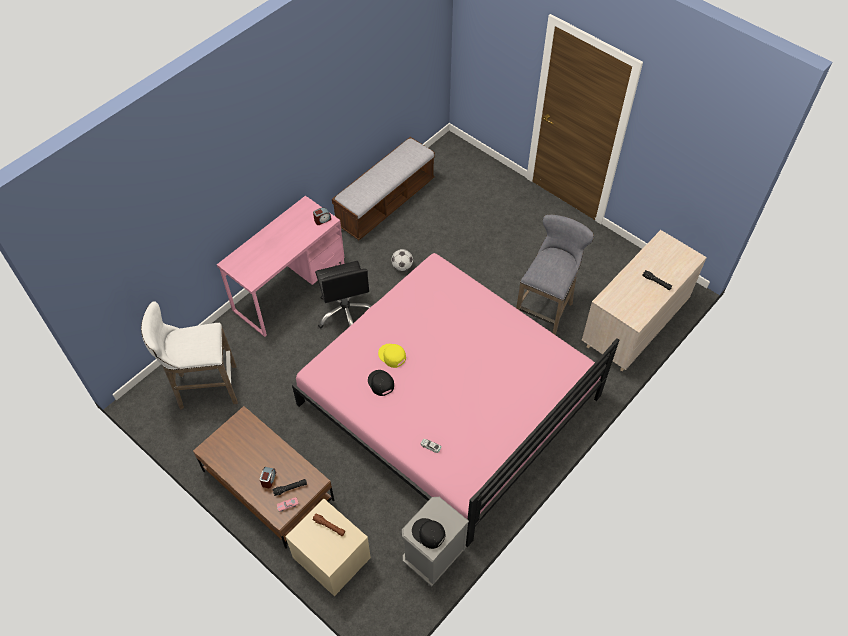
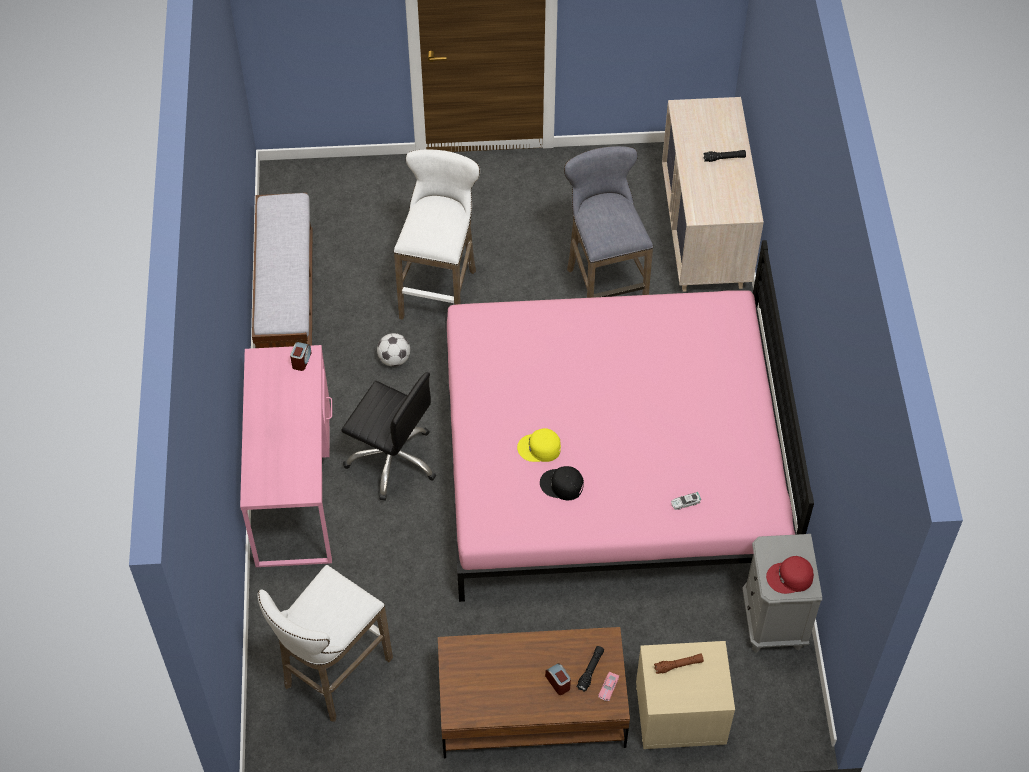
camera: 45 degrees left, 0 degrees up
(428, 534) = (790, 578): black cap -> red cap
(462, 251) = (440, 290): none -> white stool

